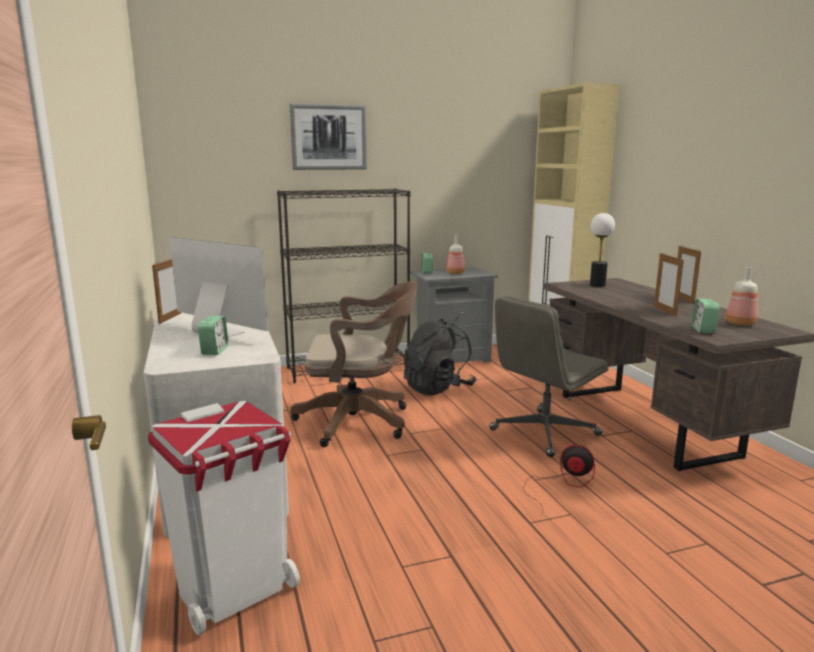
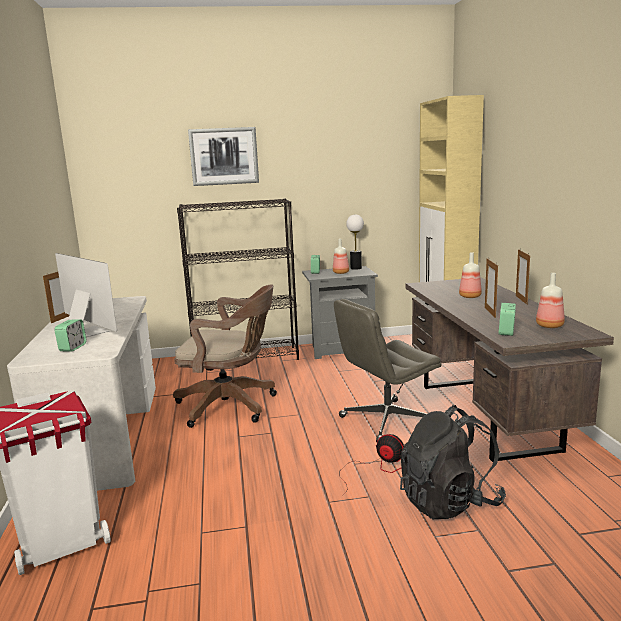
camera: 10 degrees right, 0 degrees up
(438, 388) = (314, 377): black backpack -> black backpack (449, 502)
(597, 285) = (453, 285): table lamp -> table lamp (356, 268)
(627, 296) = (469, 296): none -> bottle

